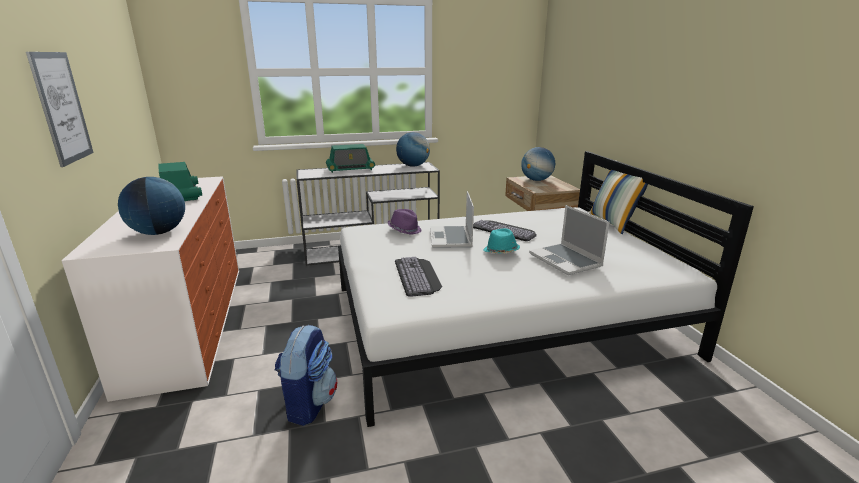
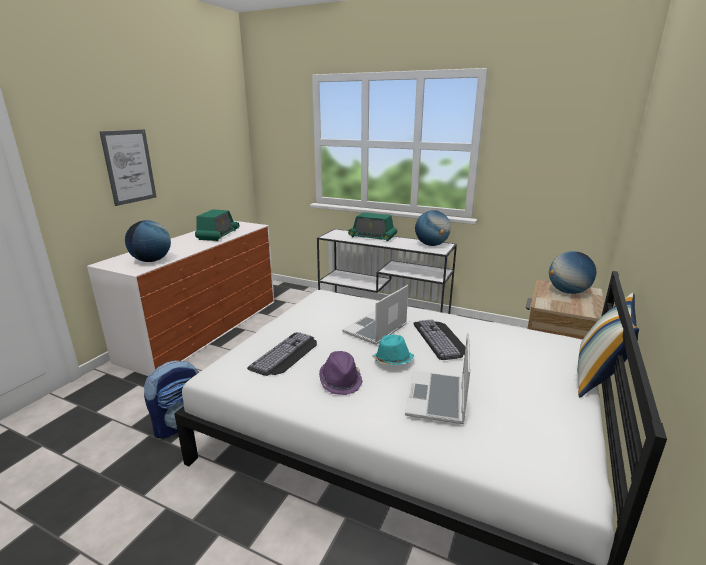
camera: 40 degrees right, 0 degrees up
(404, 230) = (353, 307): purple hat -> purple hat (340, 381)

